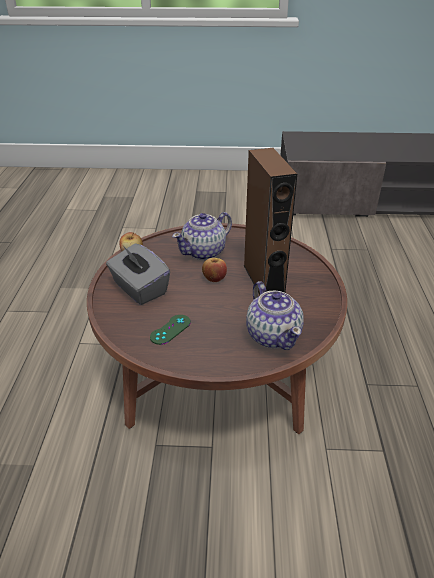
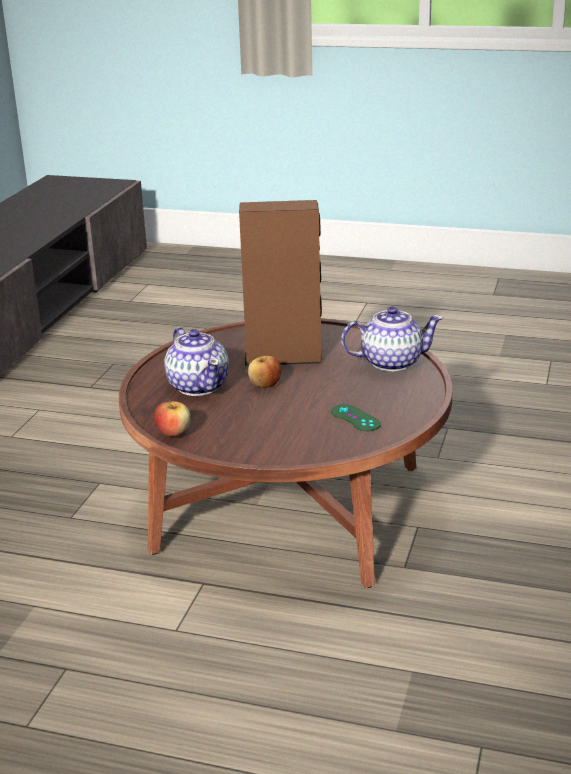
camera: 75 degrees left, 10 degrees down
(139, 289) = (261, 434): grey tissue box -> none

